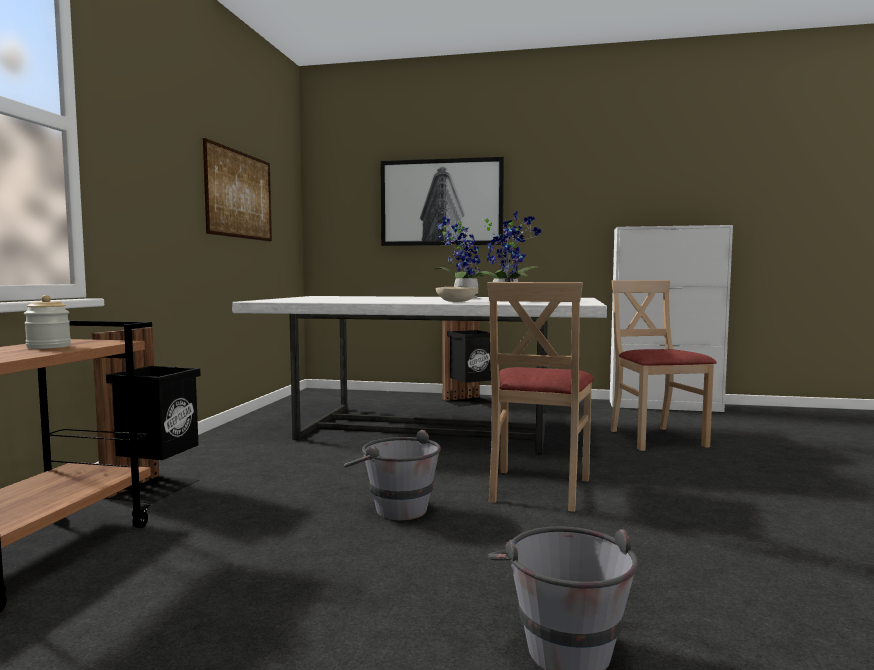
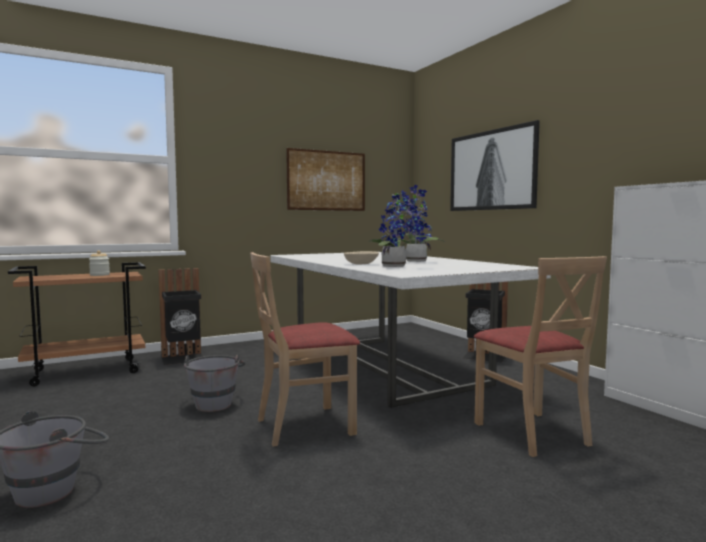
camera: 50 degrees right, 0 degrees up
(655, 438) = (532, 433): beige chair -> beige chair turned 120 degrees clockwise

